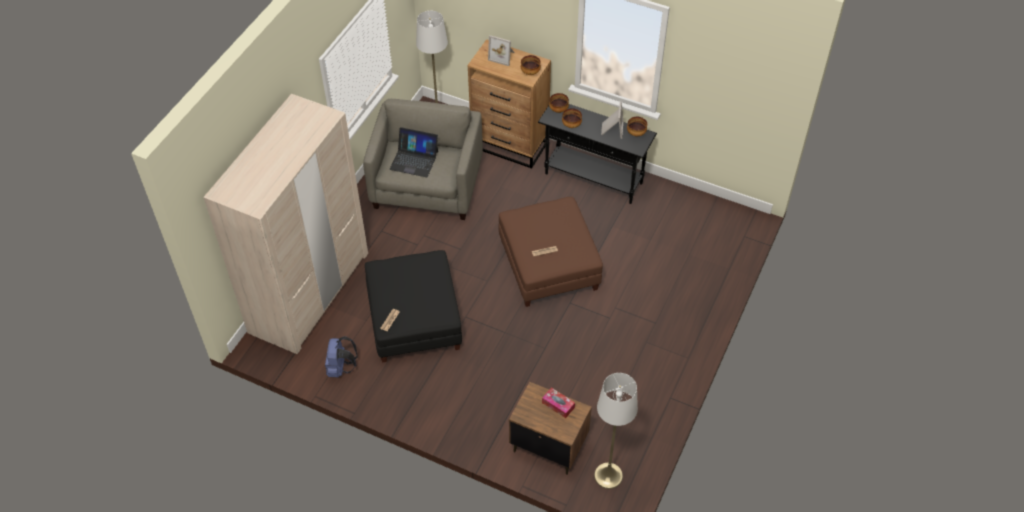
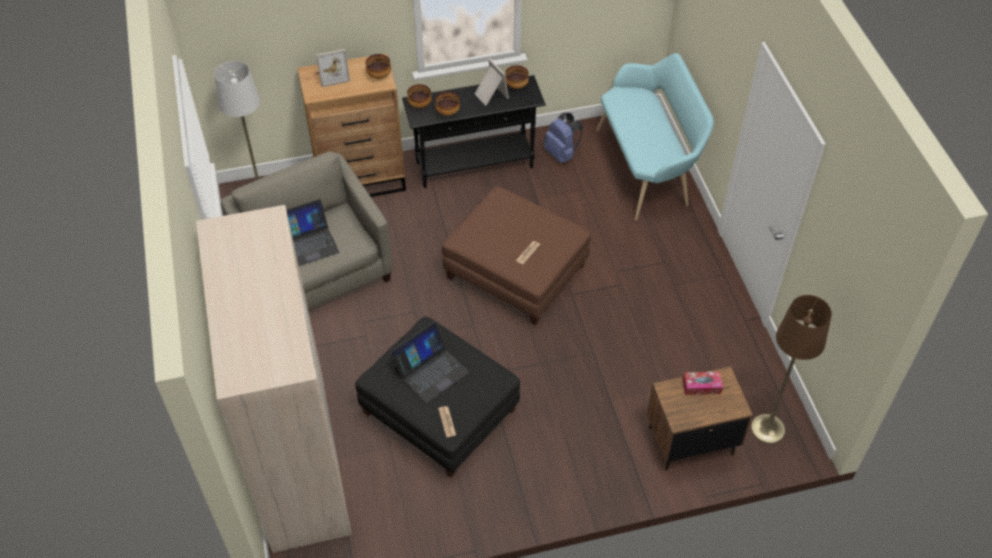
camera: 40 degrees left, 0 degrees up
(341, 368) = (414, 514): blue backpack -> blue backpack (562, 154)
(410, 284) = (430, 371): none -> laptop
(608, 475) = (767, 429): white floor lamp -> brown floor lamp
(713, 252) = (647, 168): none -> turquoise bench

